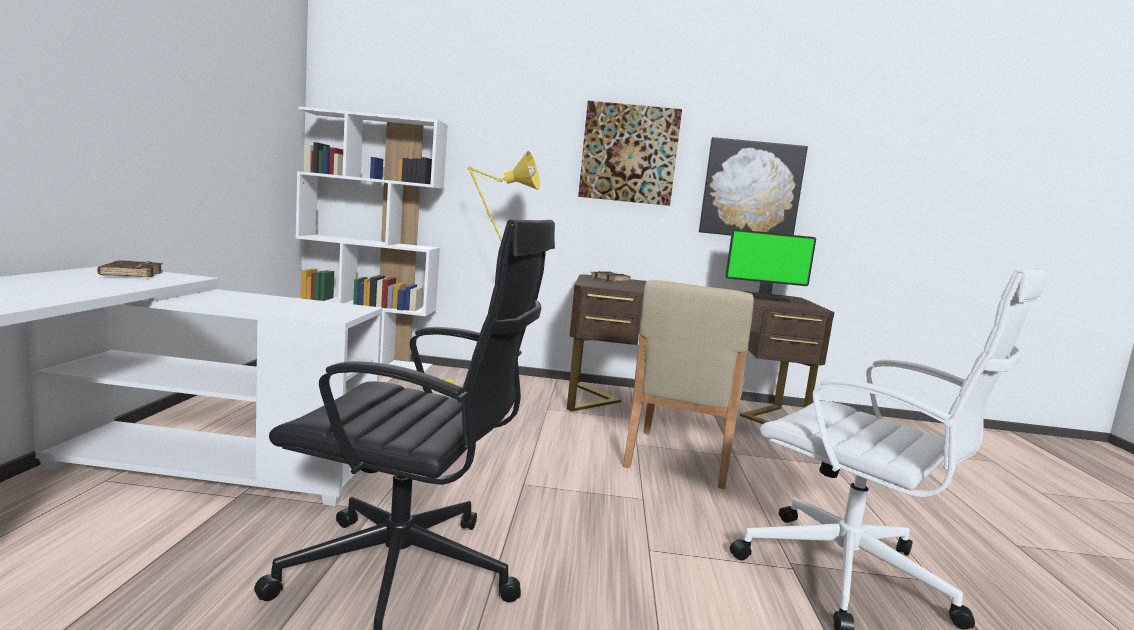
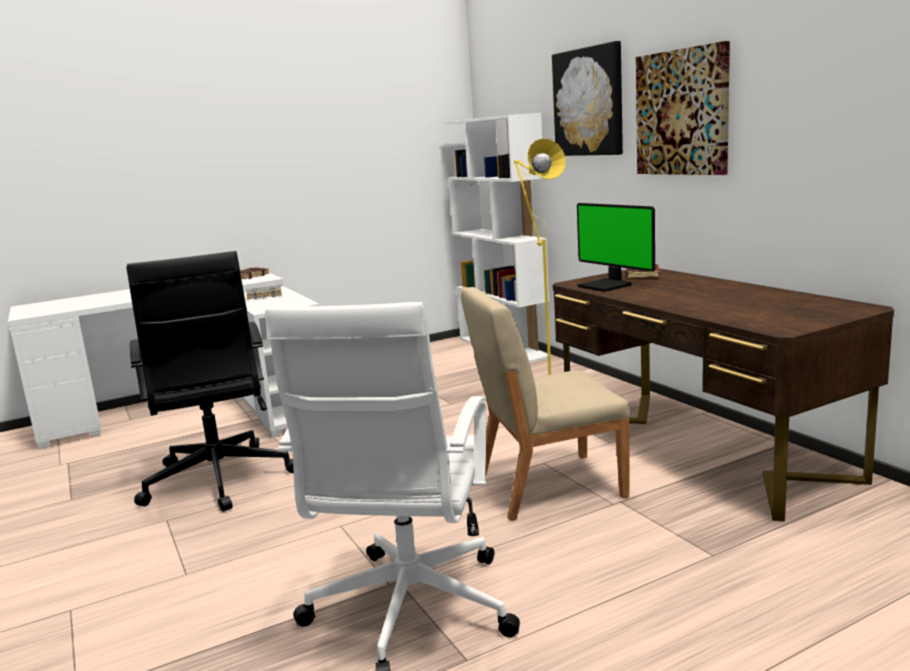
camera: 60 degrees right, 5 degrees up
(245, 300) = (264, 295): none -> grey book
(751, 190) = (823, 139): picture -> picture (588, 102)
(768, 298) = (791, 308): monitor -> monitor (607, 285)

